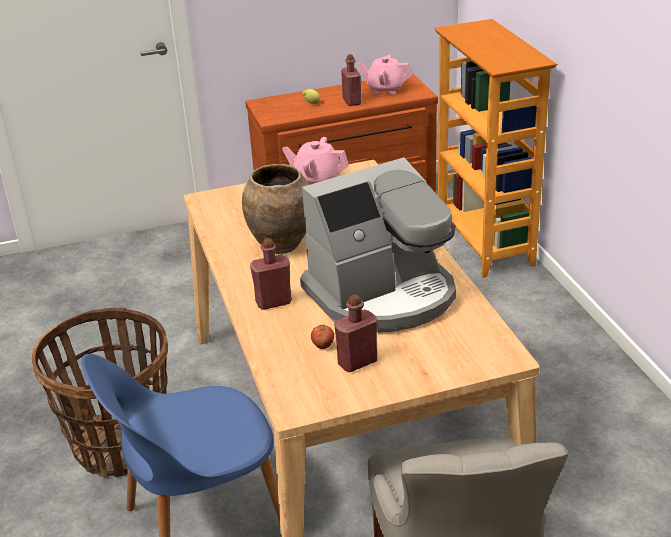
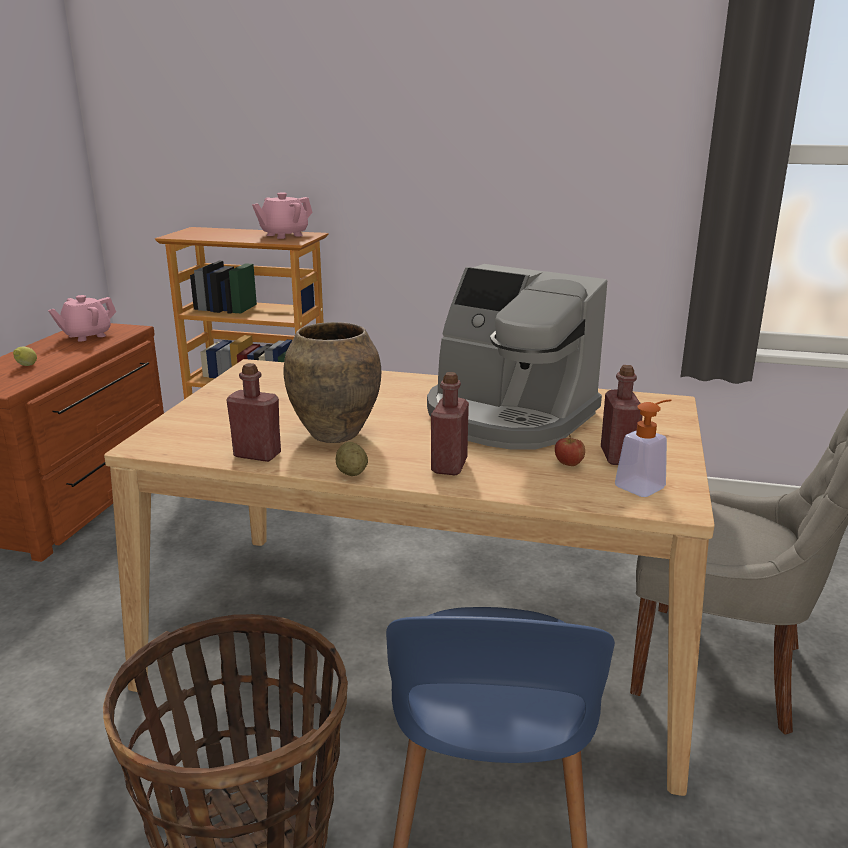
camera: 60 degrees left, 10 degrees down
(231, 274) = (352, 473): none -> potato
(317, 180) = (231, 387): pink teapot -> pink teapot (284, 235)
(318, 386) = (644, 485): none -> soap dispenser
(352, 101) = (72, 352): red bottle -> red bottle (257, 455)
(383, 295) = (508, 417): coffee machine -> coffee machine turned 120 degrees clockwise

